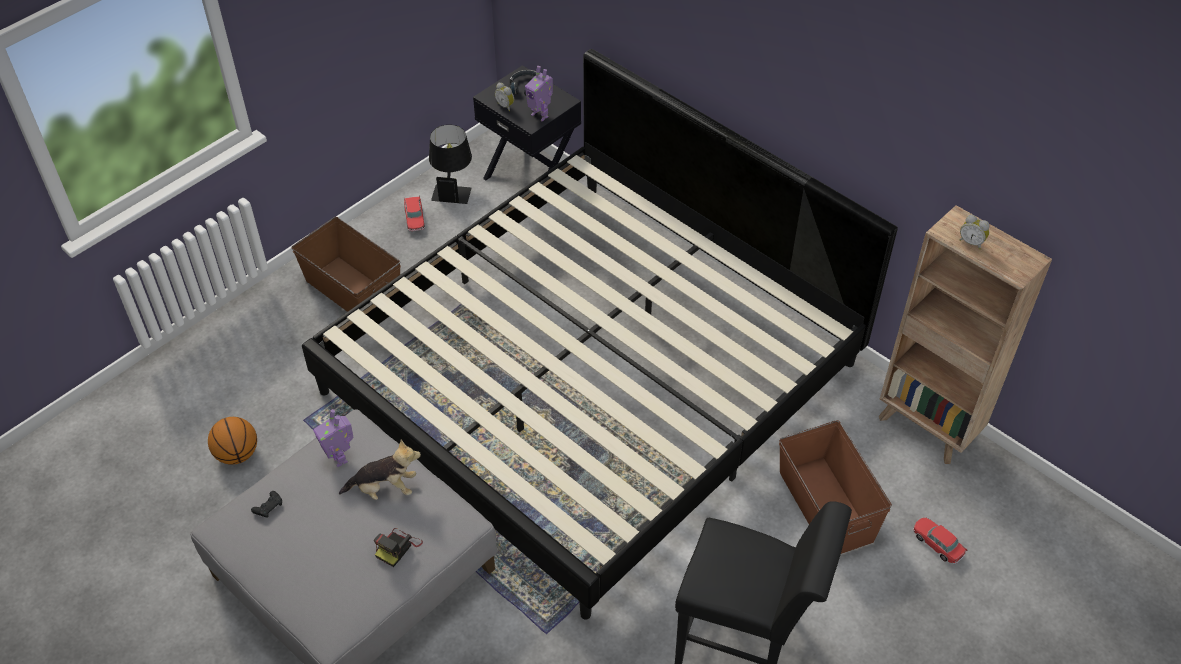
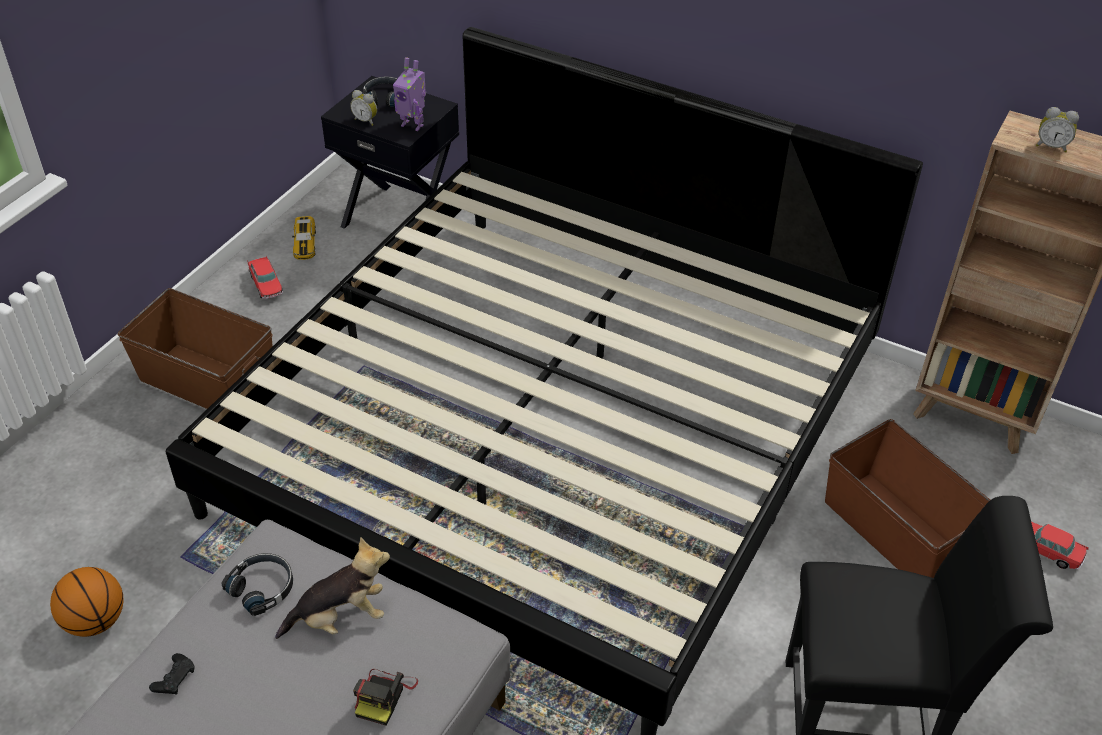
camera: 15 degrees left, 5 degrees down
(340, 457) = (263, 587): toy robot -> black headphones
(452, 188) = (305, 243): black table lamp -> toy car

